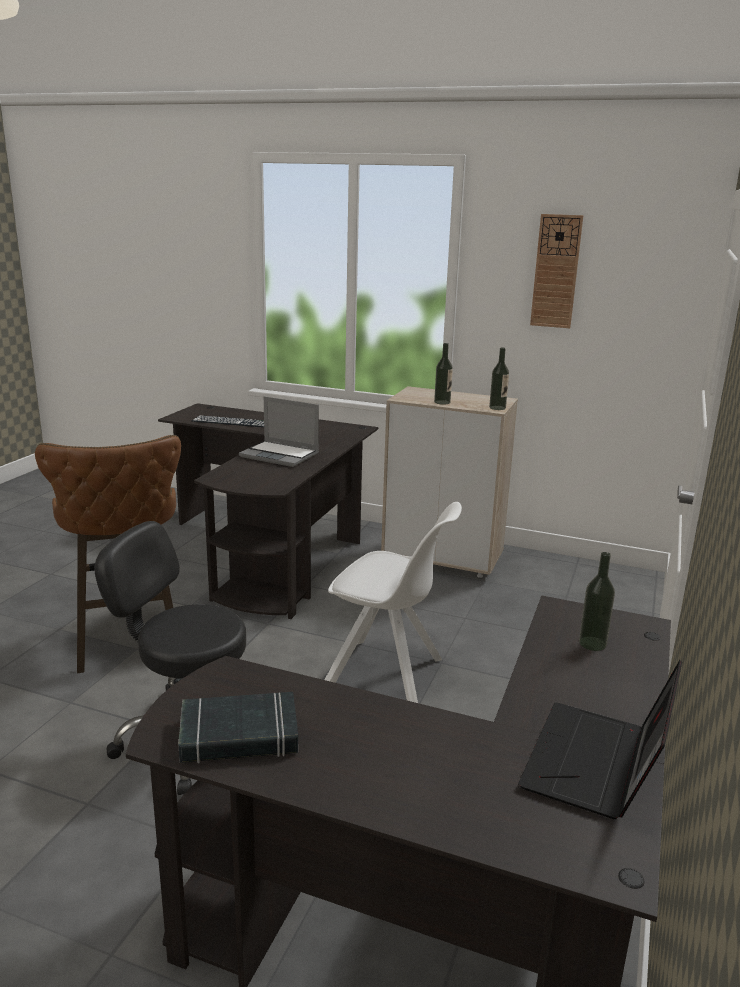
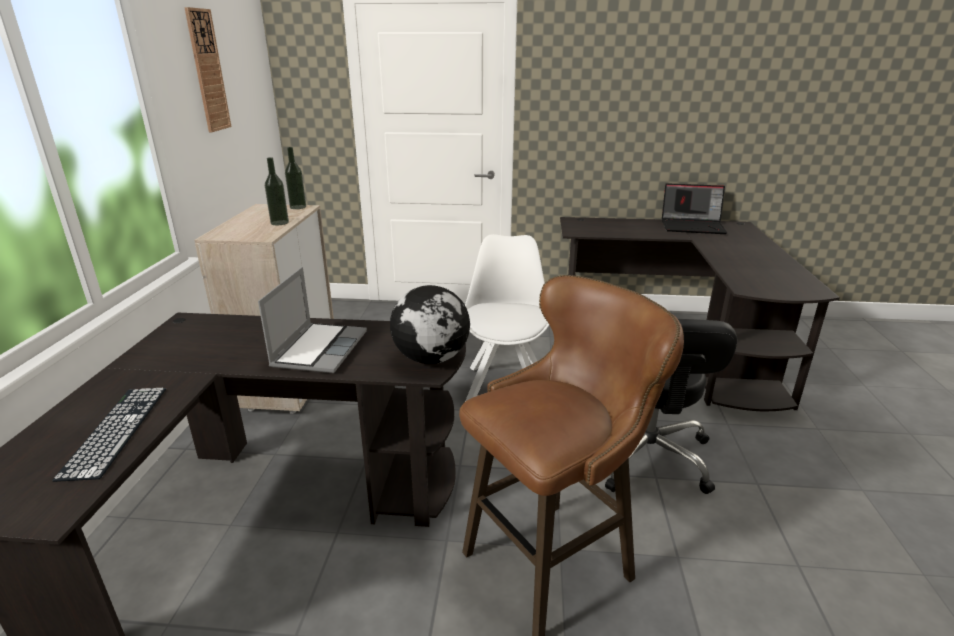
camera: 105 degrees left, 5 degrees up
(231, 481) = (432, 358): none -> globe
(239, 735) = (784, 277): black book -> none
(592, 643) = (603, 227): bottle -> none

